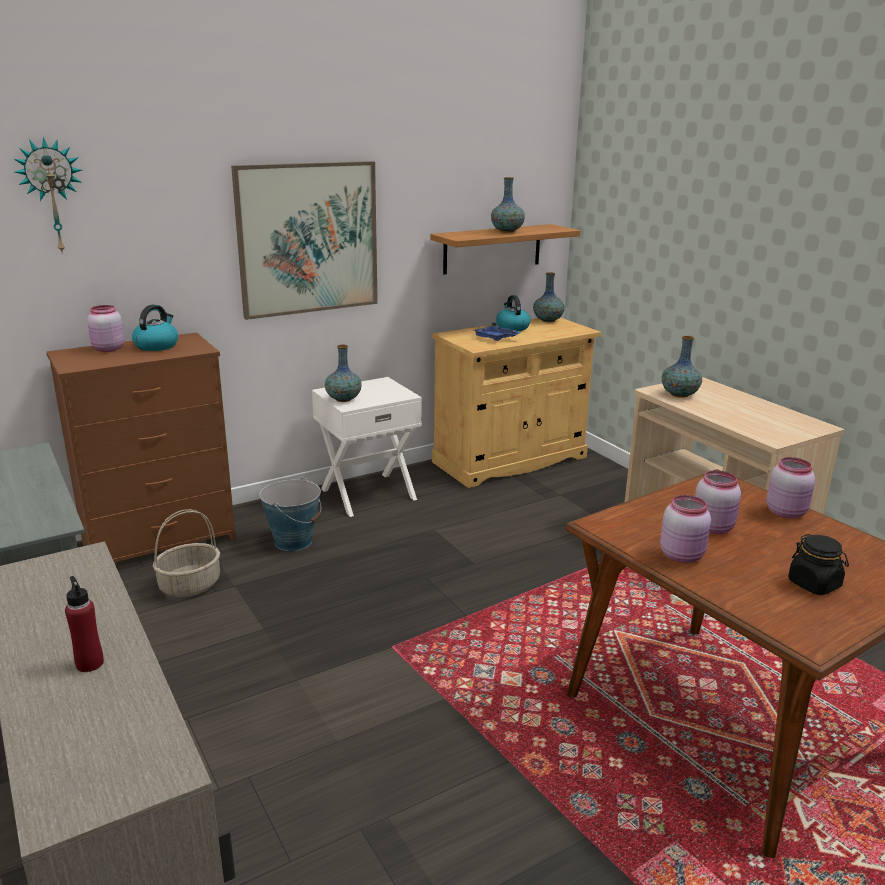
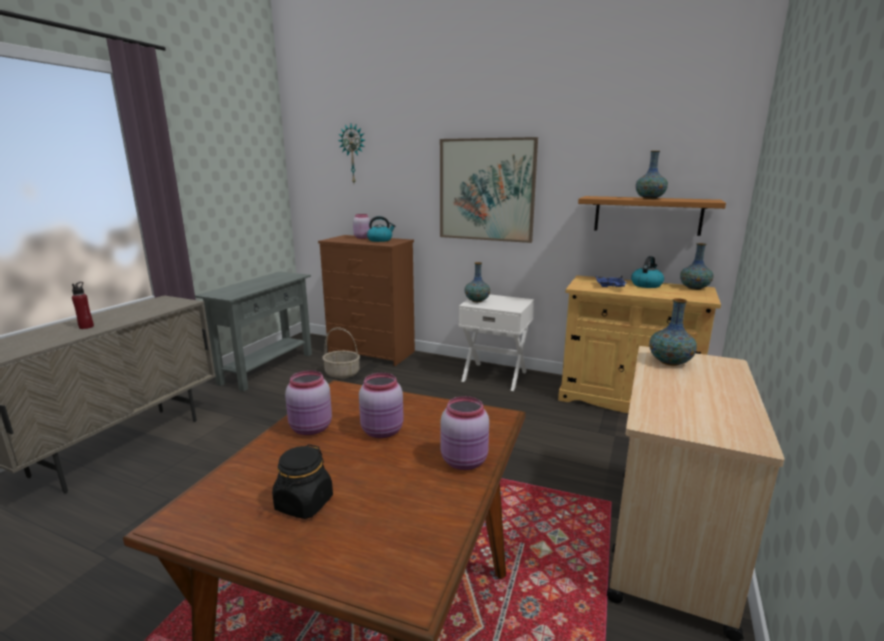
camera: 55 degrees right, 5 degrees down
(293, 541) = (413, 378): bucket -> none

